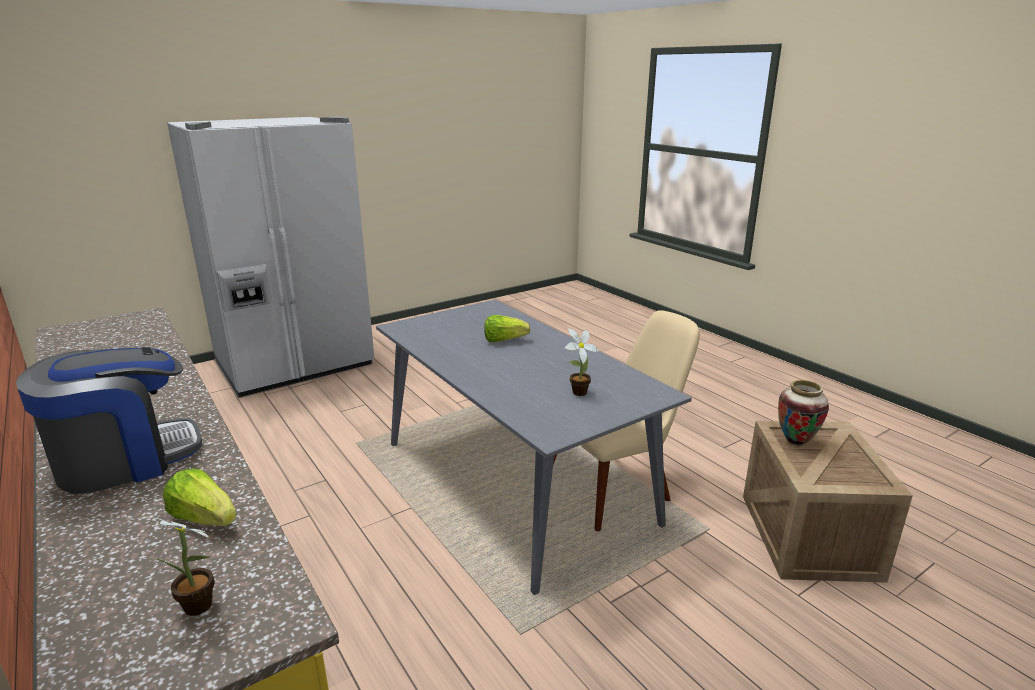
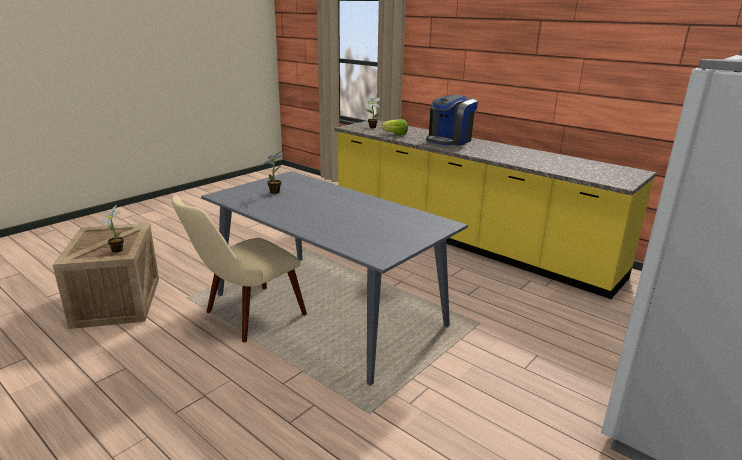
camera: 165 degrees right, 0 degrees up
(504, 340) = (341, 220): lettuce -> none
(795, 442) = (117, 249): vase -> potted plant

